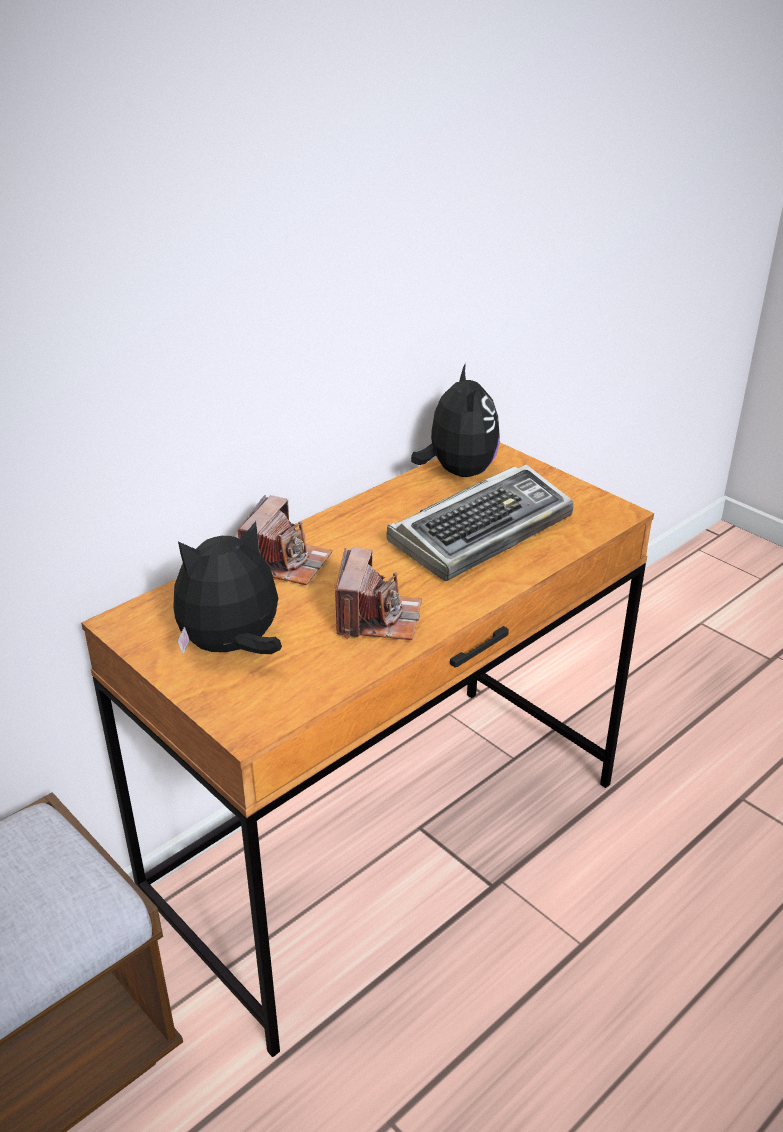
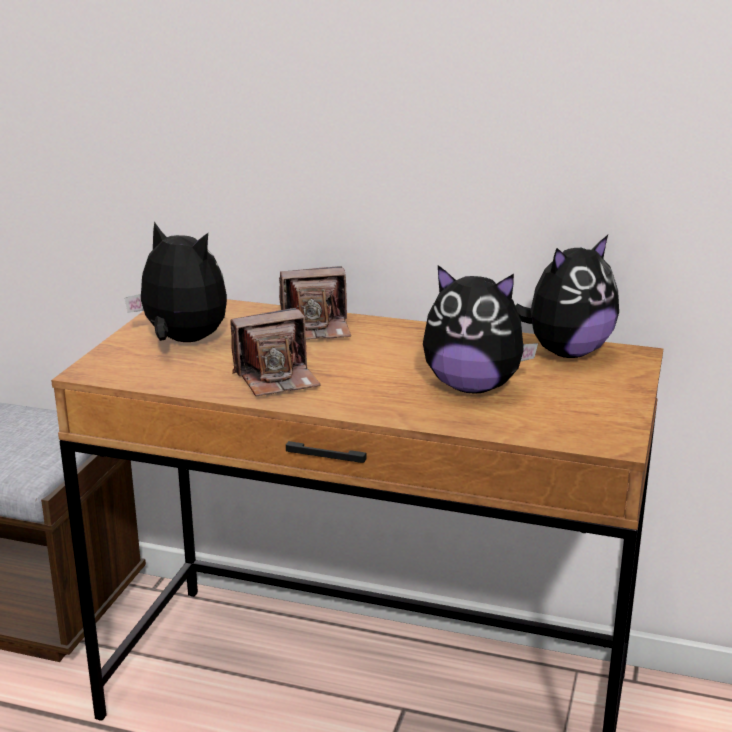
camera: 60 degrees right, 10 degrees down
(482, 531) = (473, 387): keyboard -> plush toy

